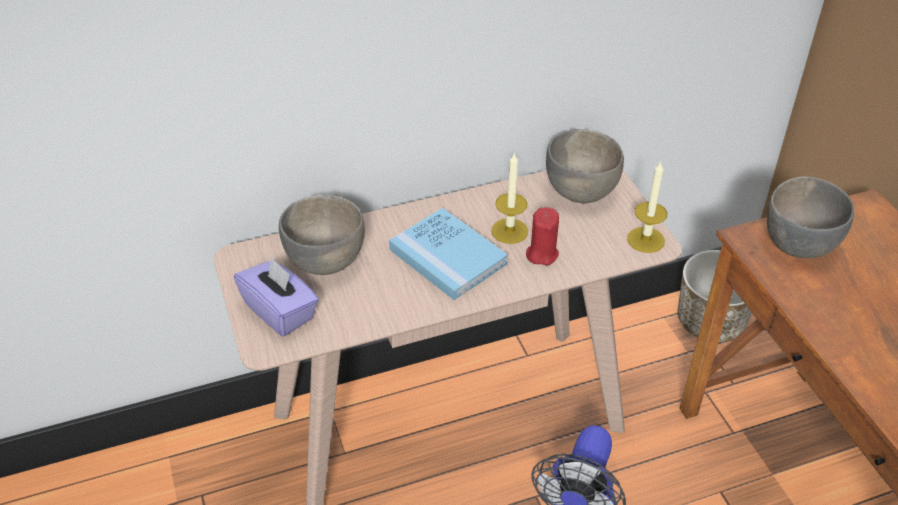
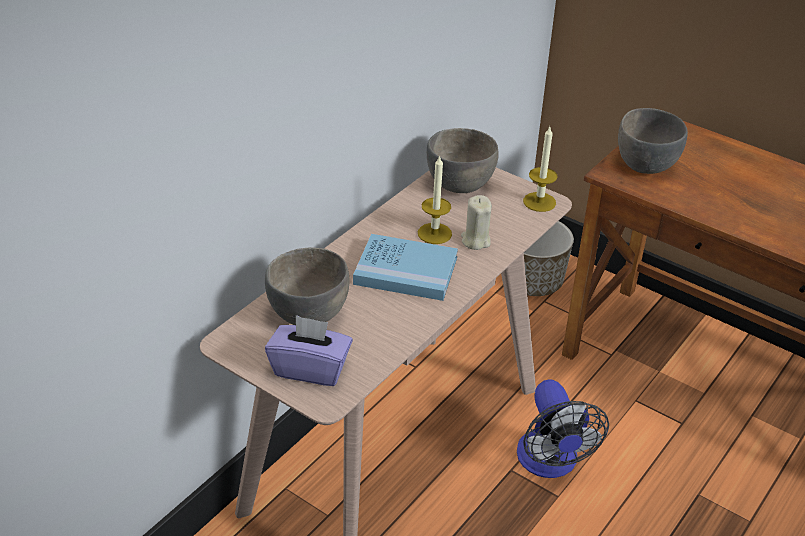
camera: 35 degrees left, 5 degrees down
(542, 254) = (475, 241): red candle -> beige candle

